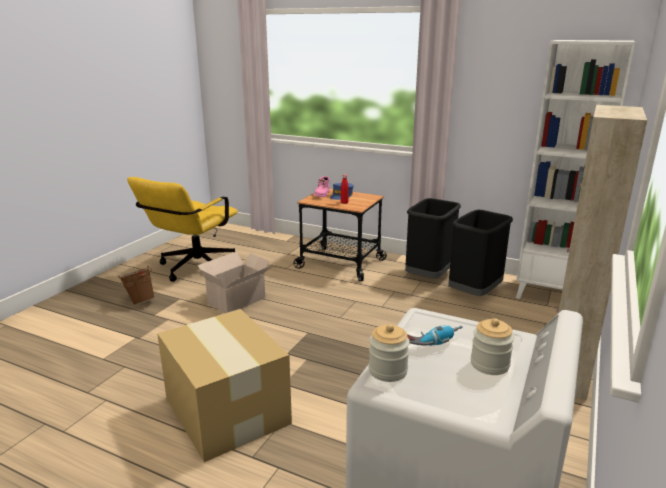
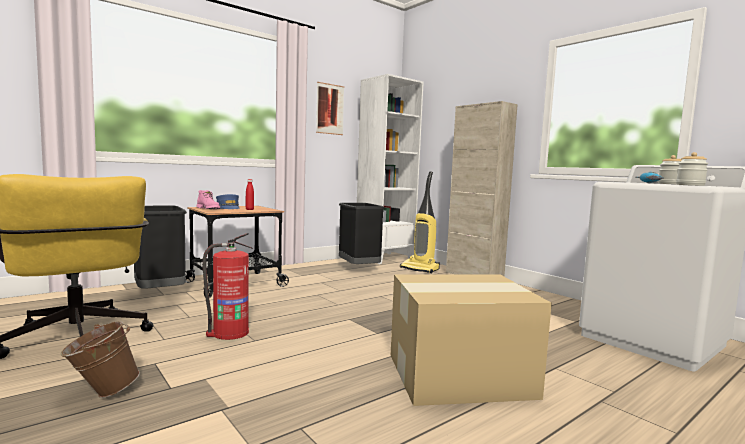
camera: 65 degrees left, 15 degrees down
(238, 300) = (229, 333): cardboard box -> fire extinguisher
(429, 277) = (315, 270): black trash can -> black trash can (160, 292)
(500, 86) = (330, 109): none -> picture
(539, 326) = (420, 269): none -> vacuum cleaner

